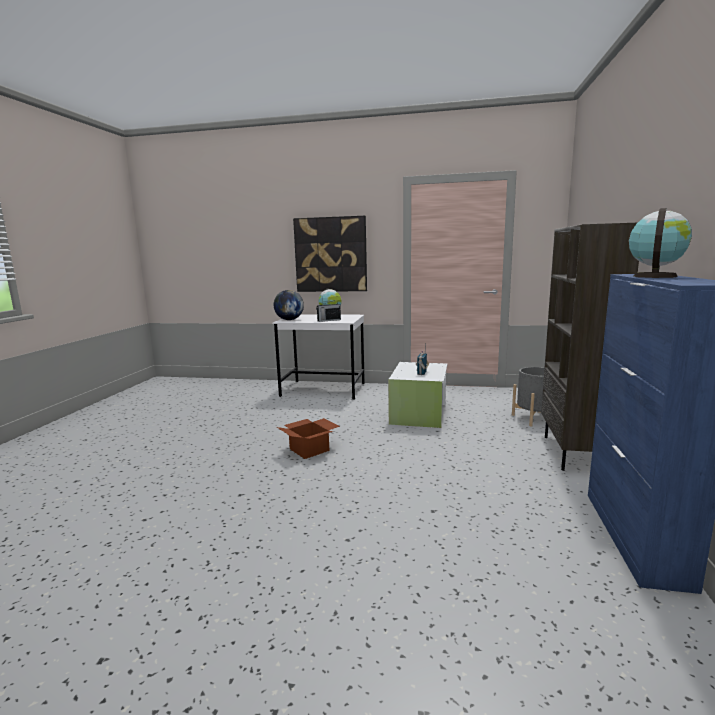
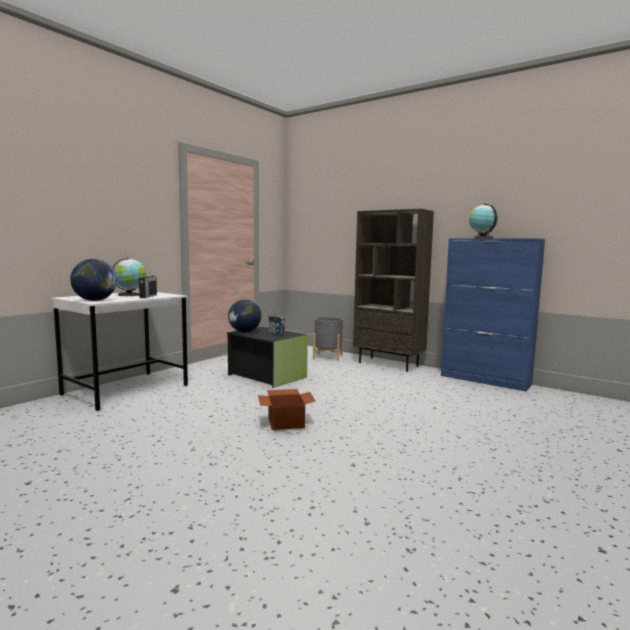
camera: 65 degrees left, 5 degrees down
(330, 254) = (104, 216): picture -> none
(410, 364) = (244, 332): none -> globe
(419, 413) = (267, 376): white storage box -> black storage box

